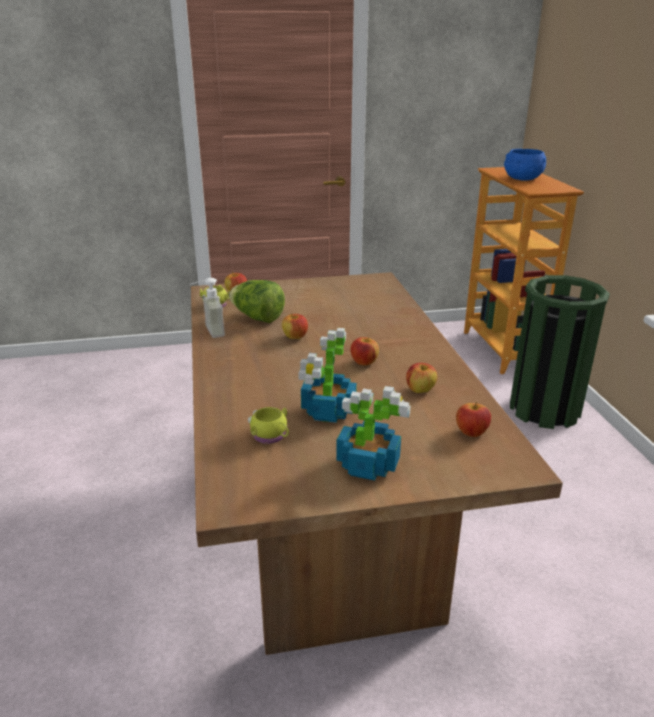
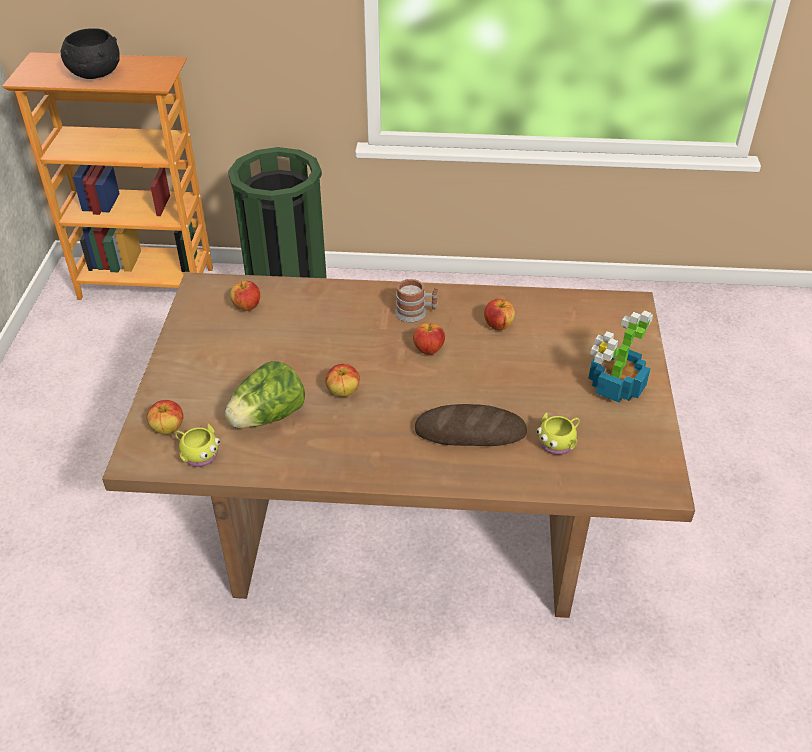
camera: 75 degrees left, 15 degrees up
(208, 332) = (291, 470): soap dispenser -> none
(269, 392) = (470, 432): none -> bread
(327, 411) = (521, 395): potted plant -> none
(409, 351) = (416, 313): none -> mug
(471, 432) = (578, 315): apple -> apple (247, 306)
(522, 179) = (94, 74): blue bowl -> black bowl

